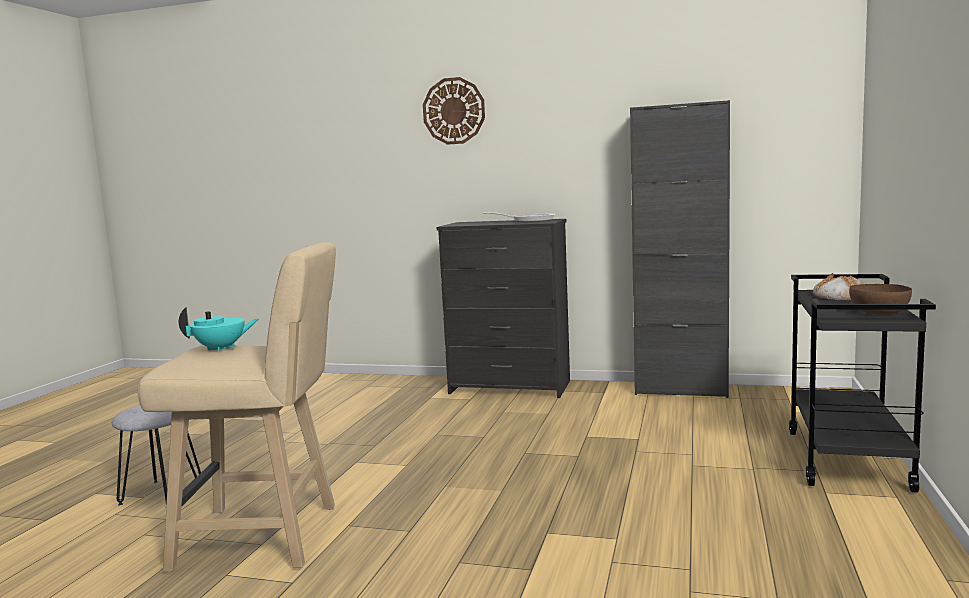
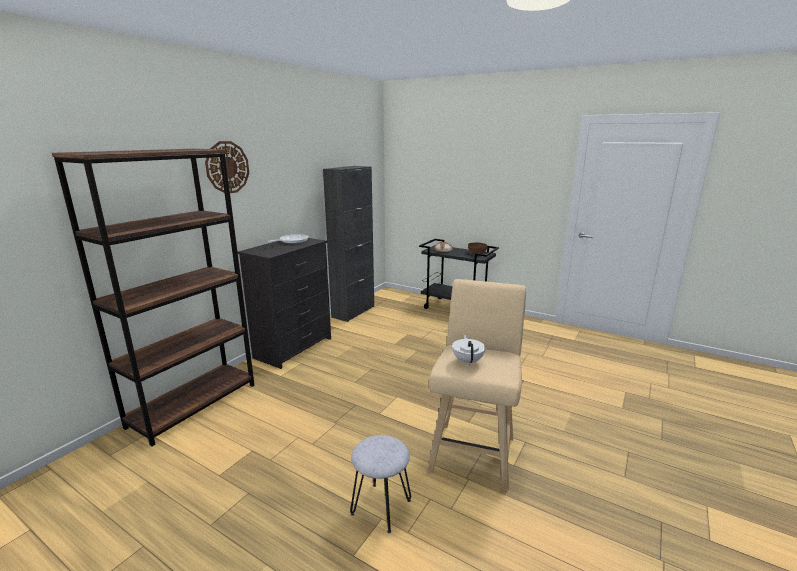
camera: 75 degrees left, 10 degrees up
(221, 349) = (468, 361): turquoise teapot -> white teapot
(350, 383) = (194, 405): none -> brown bookcase

